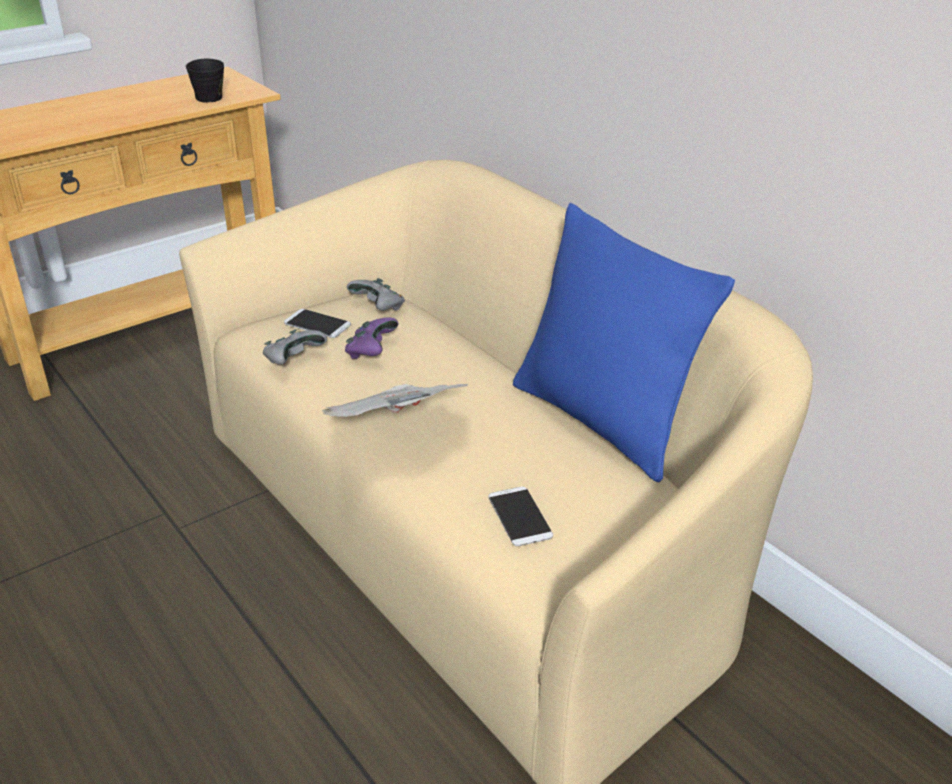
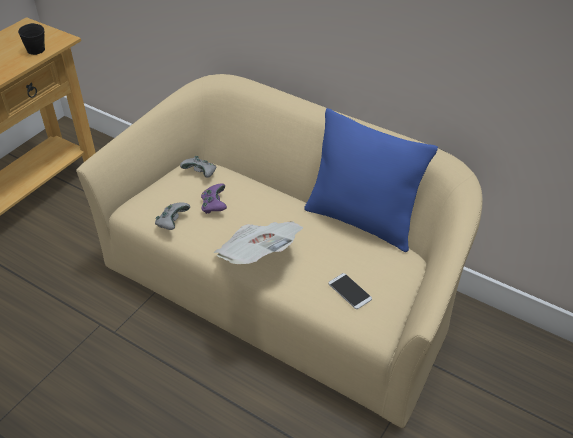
camera: 20 degrees left, 10 degrees up
(317, 324) = (171, 194): phone -> none

